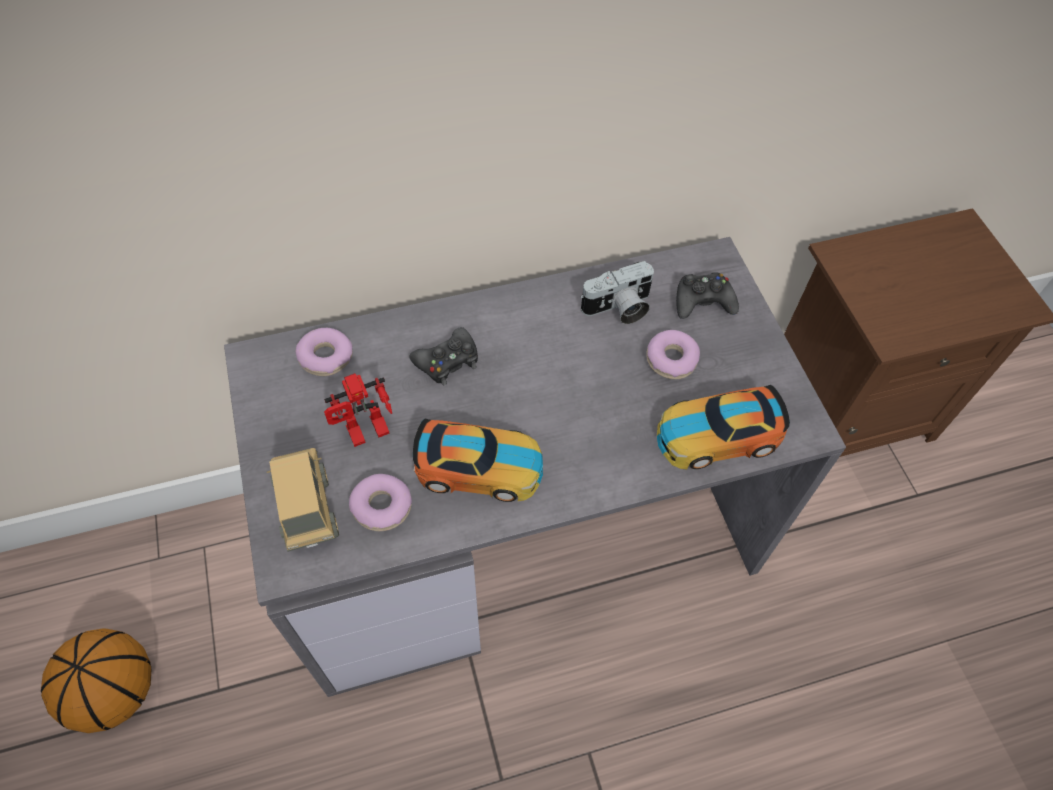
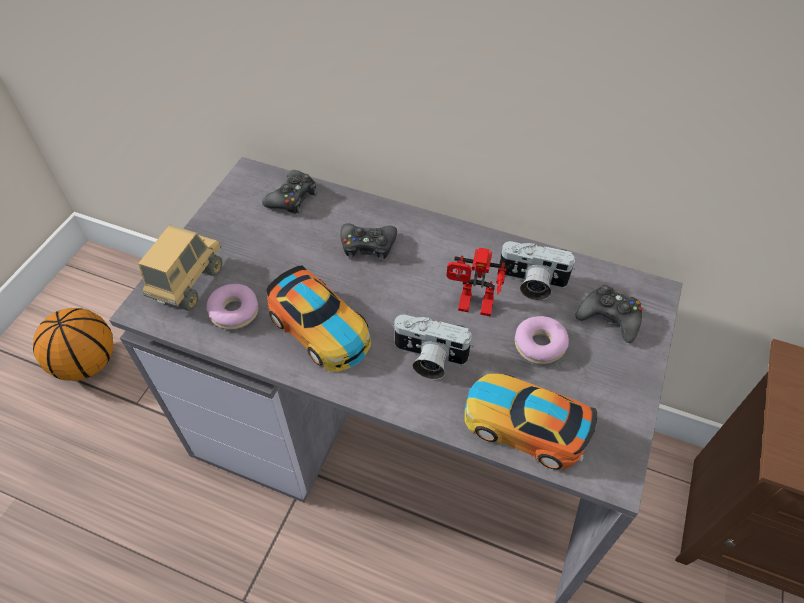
camera: 40 degrees right, 5 degrees down
(326, 357) = (292, 198): donut -> black game controller
(366, 435) = (269, 260): toy robot -> toy robot (472, 307)
(596, 431) = (428, 359): none -> camera

